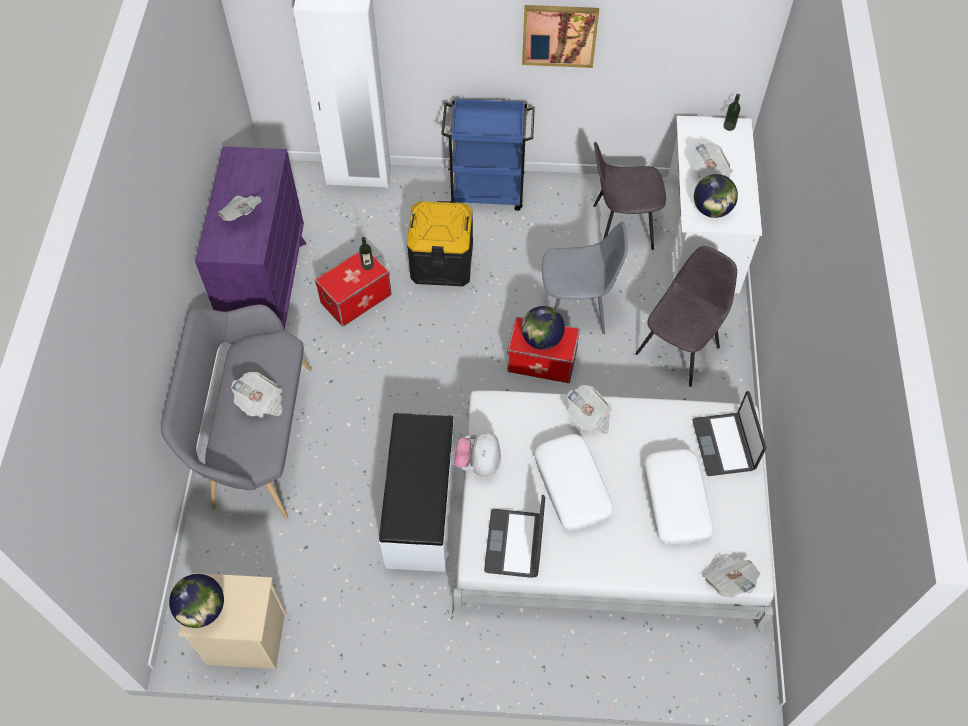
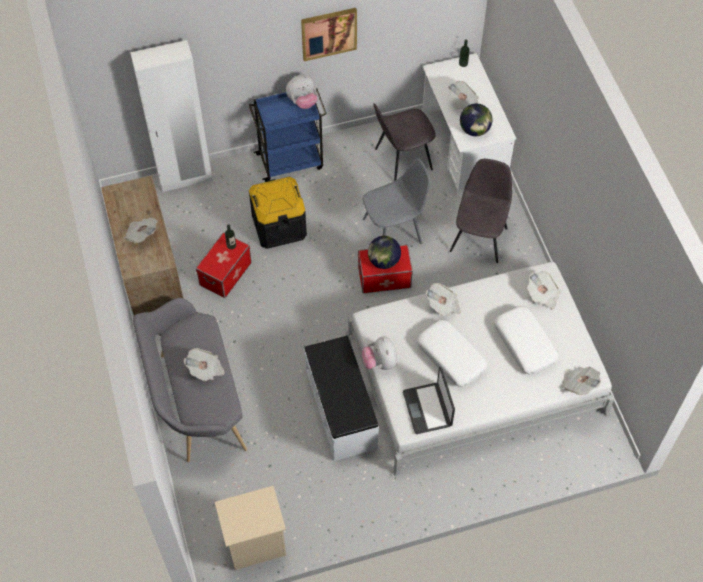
camera: 20 degrees left, 0 degrees up
(202, 609) = (234, 523): globe -> none
(268, 290) = (154, 288): purple dresser -> brown dresser
(510, 117) = (302, 102): none -> plush toy
(724, 445) = (542, 295): laptop -> newspaper

